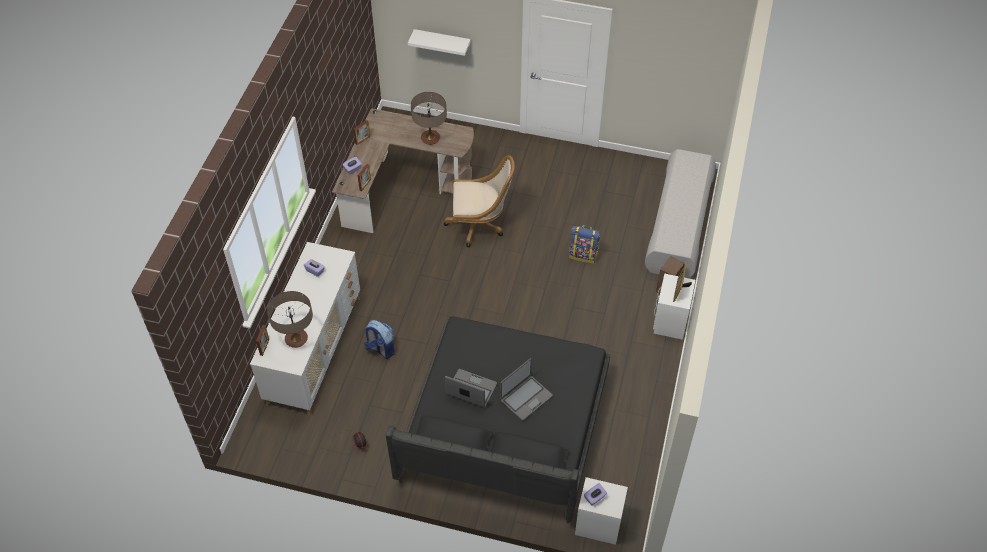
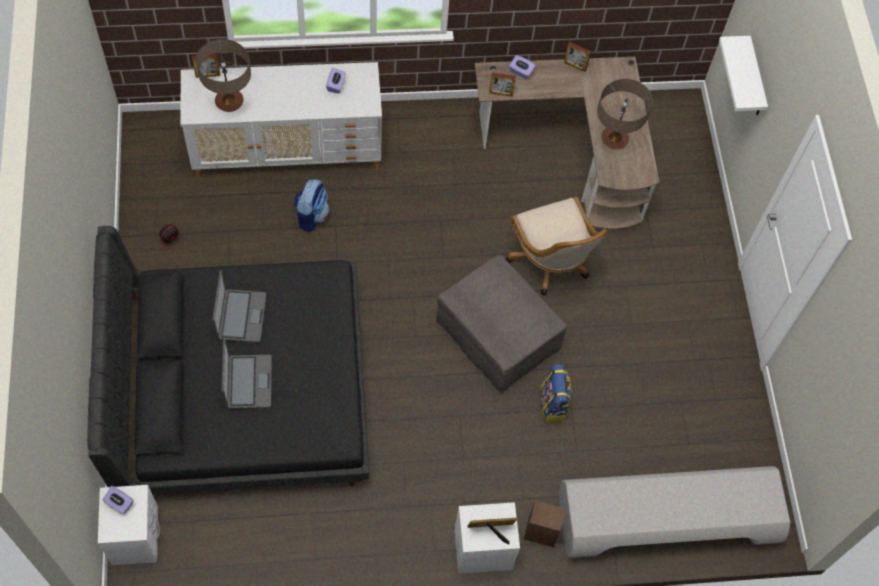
camera: 65 degrees right, 10 degrees up
(521, 269) = (496, 335): none -> grey ottoman
(525, 398) = (248, 382): laptop -> laptop turned 120 degrees counterclockwise

